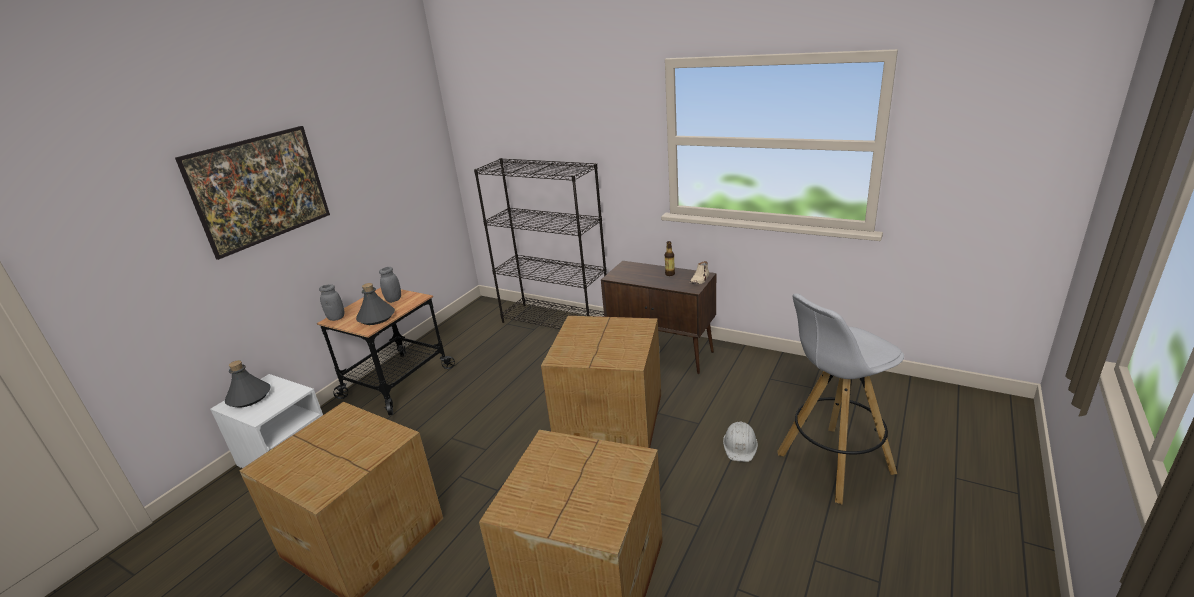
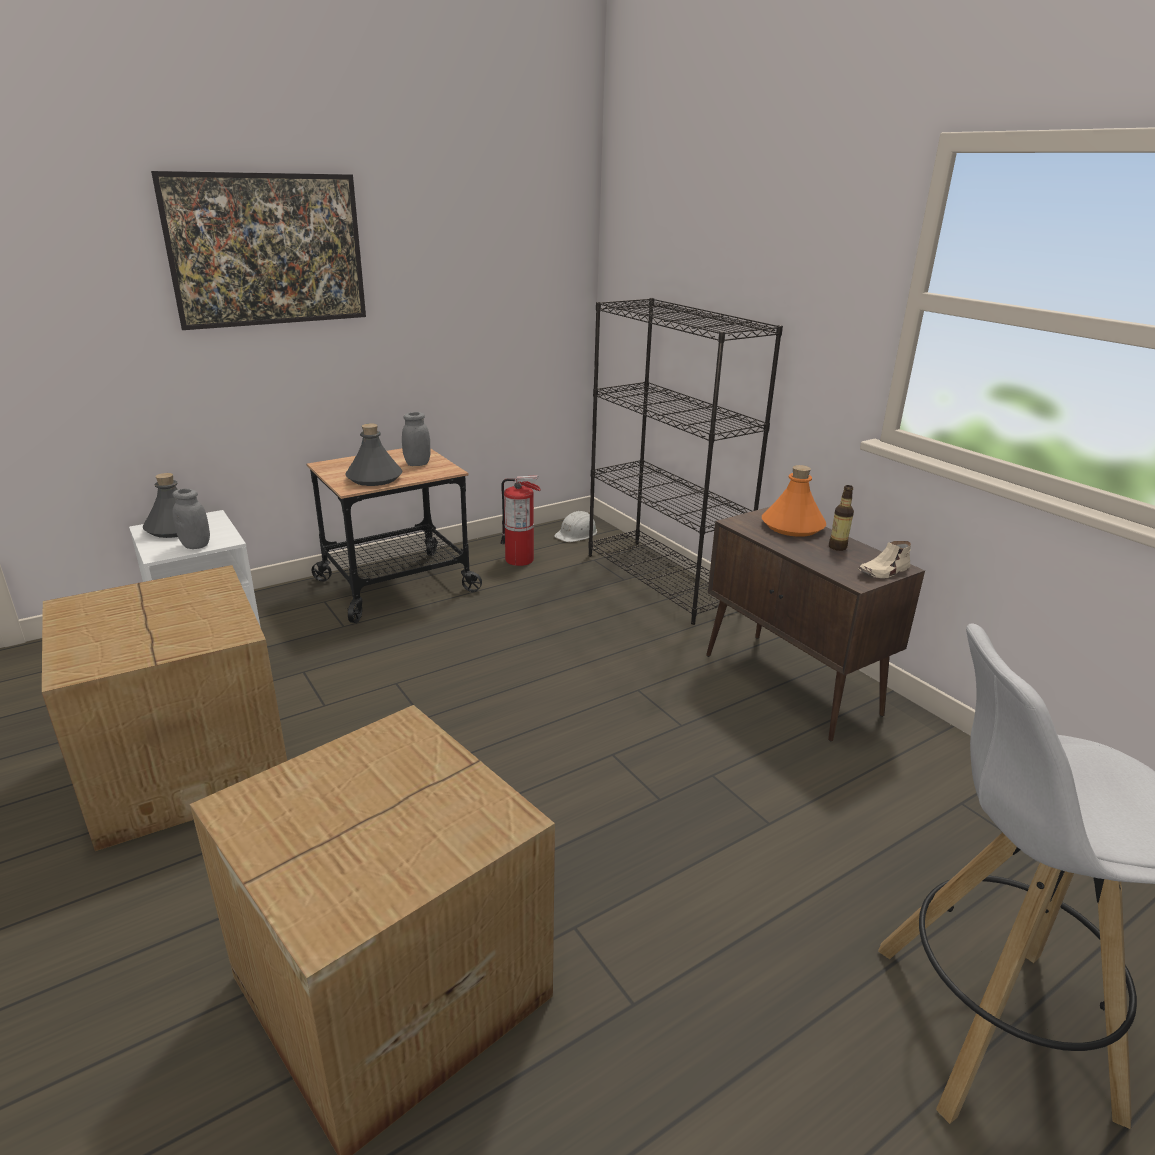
camera: 25 degrees right, 0 degrees up
(336, 318) = (332, 464): grey jar -> grey jar (196, 545)
(462, 339) = (520, 559): none -> fire extinguisher
(611, 418) = (632, 751): cardboard box -> none
(640, 270) = (792, 526): none -> orange bottle
(740, 445) = (817, 897): white hard hat -> white hard hat (577, 534)

